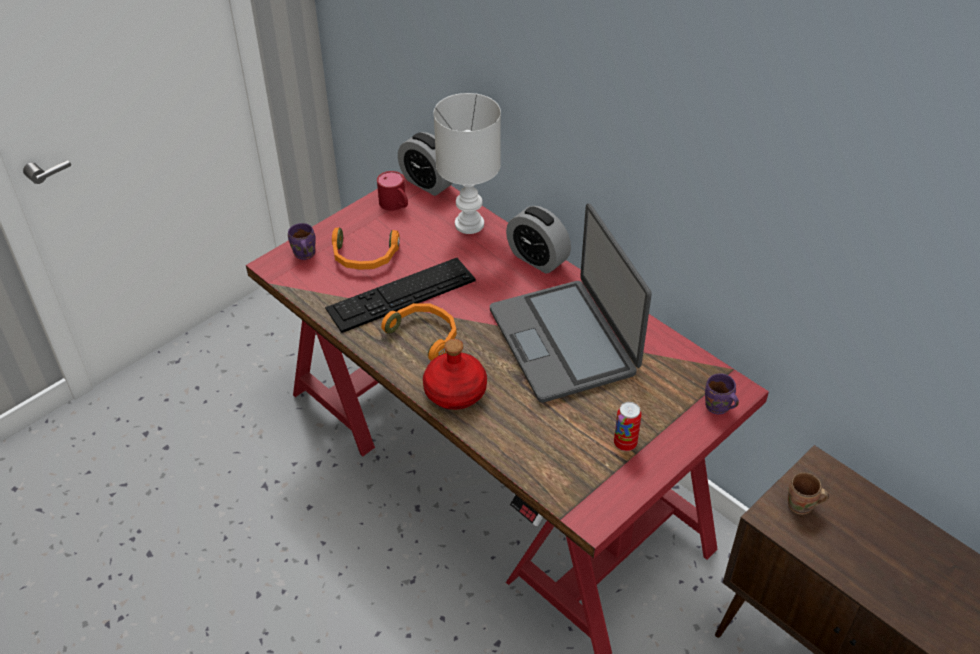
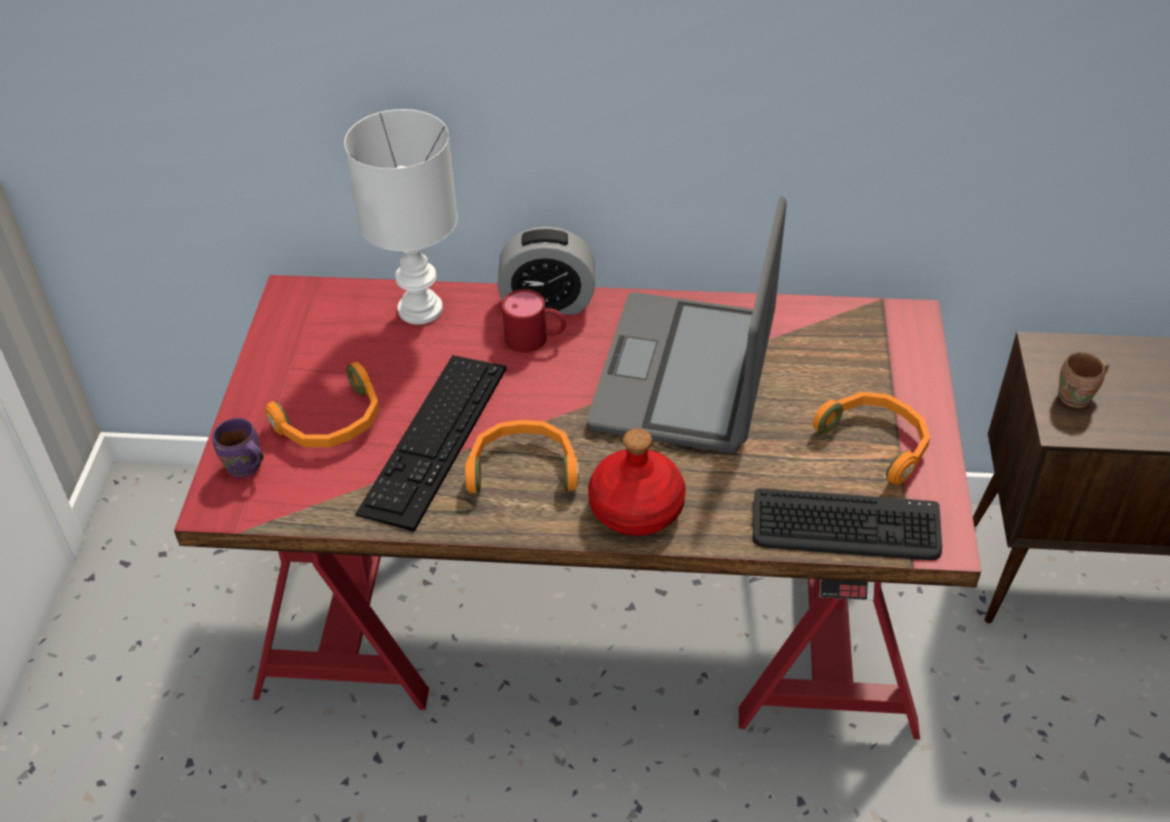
camera: 40 degrees left, 0 degrees up
(396, 205) = (298, 338): red mug -> red mug (535, 339)
(427, 183) = (308, 290): alarm clock -> none
(550, 474) = (845, 527): none -> keyboard
(564, 341) = (686, 374): laptop -> laptop turned 75 degrees clockwise
(625, 444) = (877, 442): can -> orange headphones
(717, 408) = (915, 346): purple mug -> none

